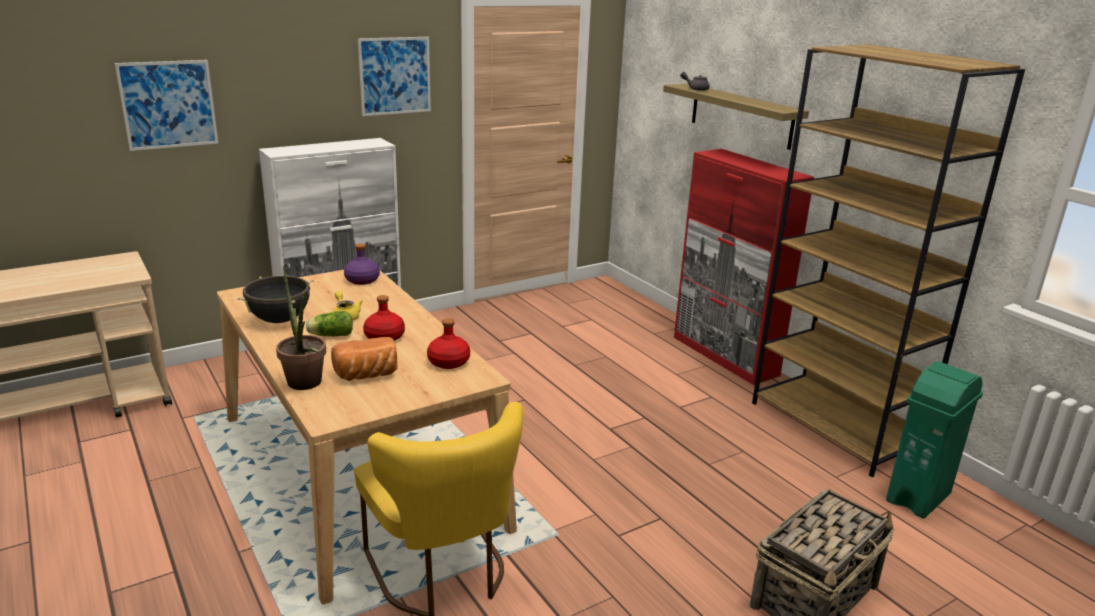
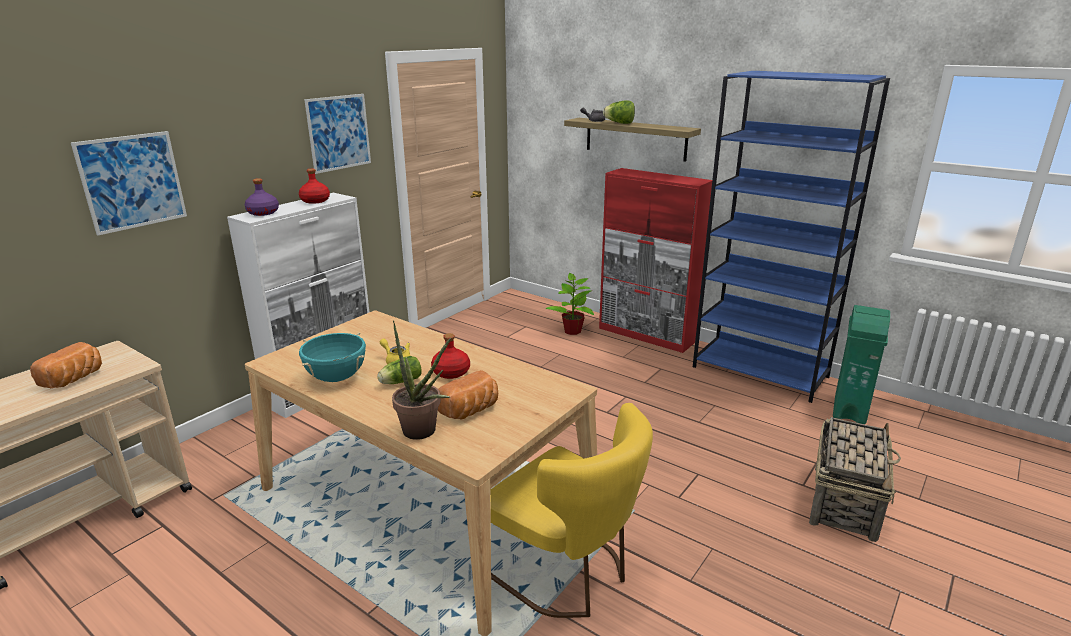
camera: 20 degrees left, 0 degrees up
(79, 277) = (75, 379): none -> bread
(280, 320) = (337, 378): black cooking pot -> turquoise cooking pot
(362, 280) = (379, 326): purple bottle -> purple bottle (263, 213)
(449, 362) = (529, 382): red bottle -> red bottle (315, 201)
(639, 335) = (572, 331): none -> potted plant
(720, 95) = (619, 123): none -> lettuce
(835, 427) = (760, 372): brown bookcase -> blue bookcase

